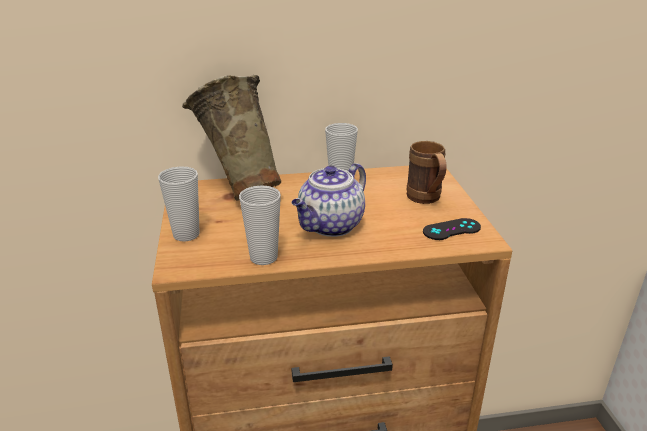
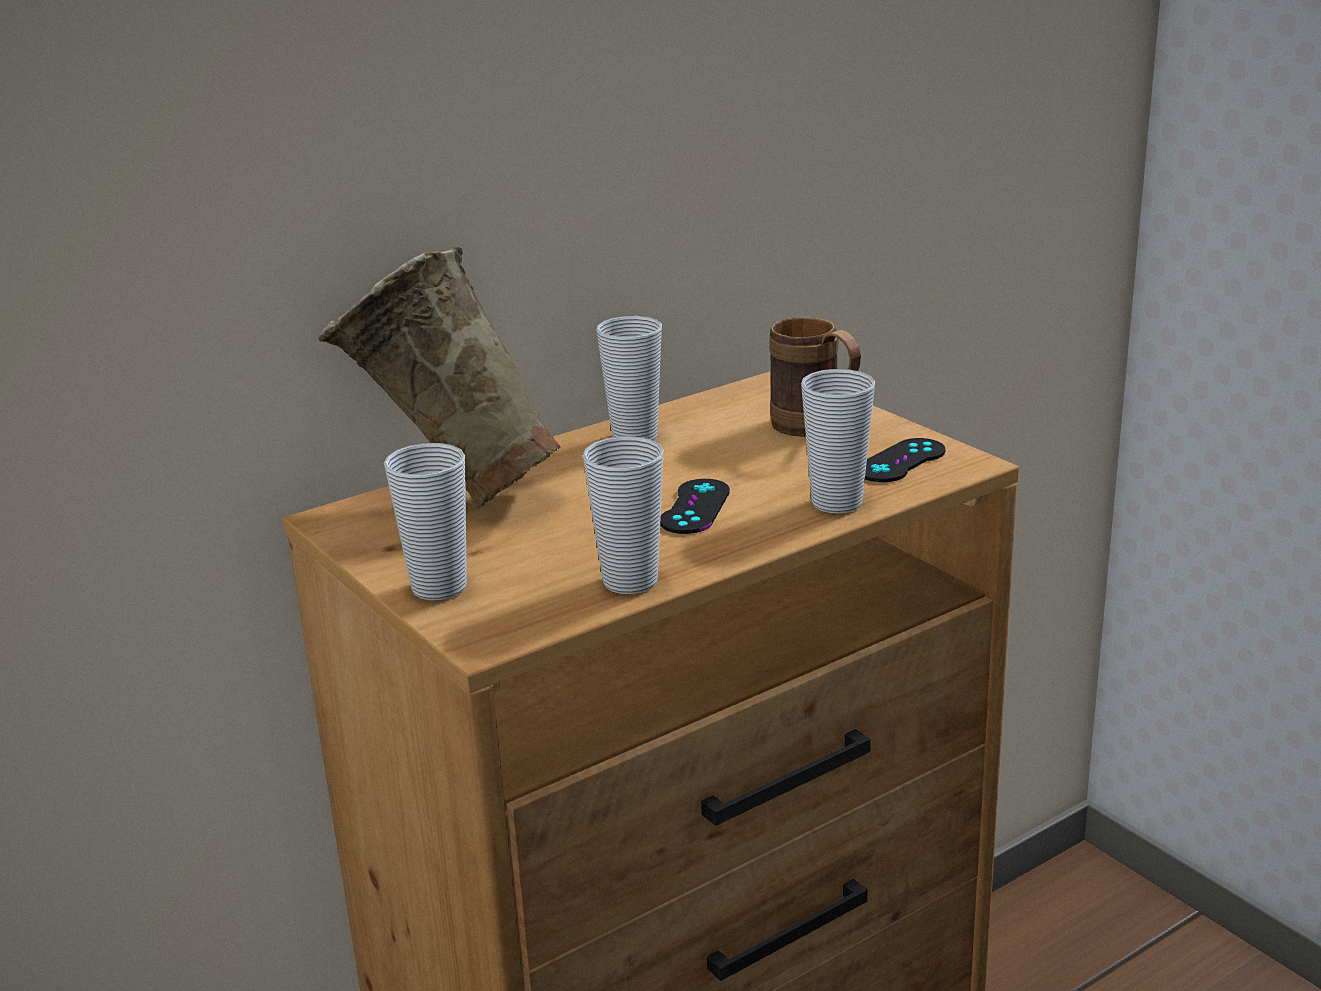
camera: 25 degrees left, 5 degrees down
(330, 226) = (695, 507): teapot -> black game controller
(398, 244) = (837, 503): none -> cup

